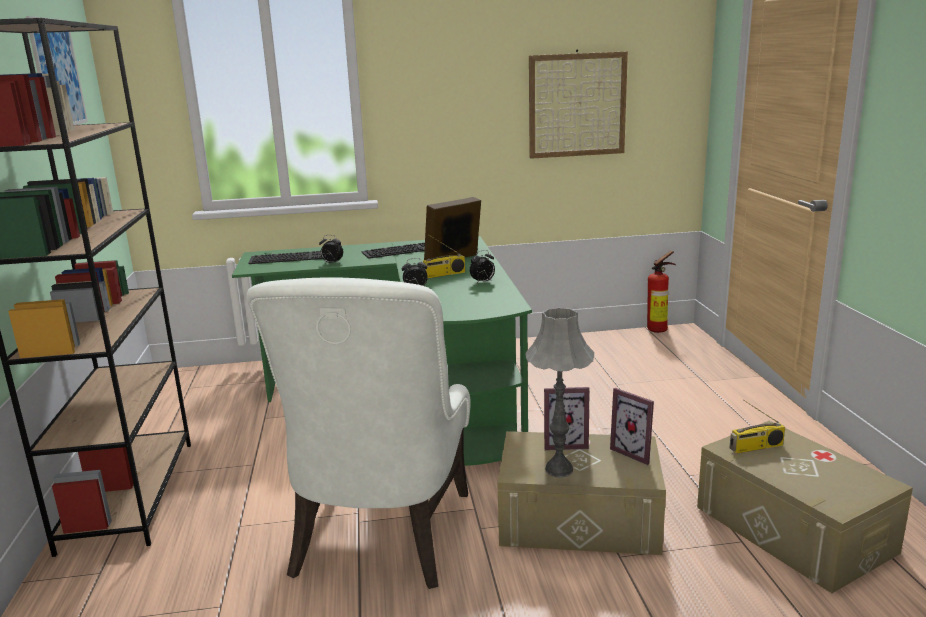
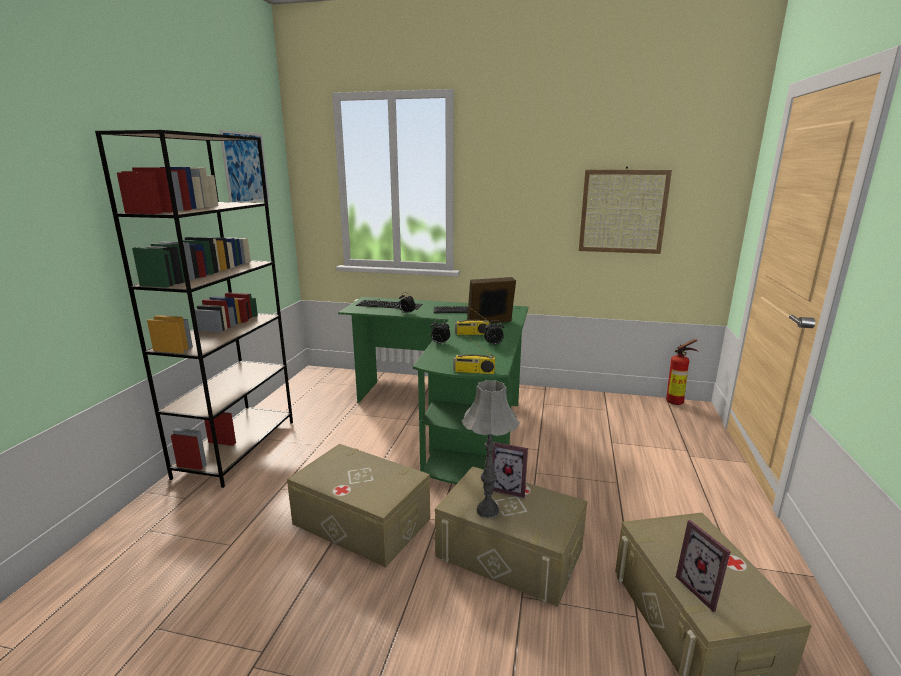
camera: 20 degrees right, 0 degrees up
(381, 534) = (361, 521): white chair -> beige storage box
(636, 452) = (560, 511): picture frame -> picture frame (703, 589)
(756, 447) = (671, 536): radio -> radio (474, 371)

